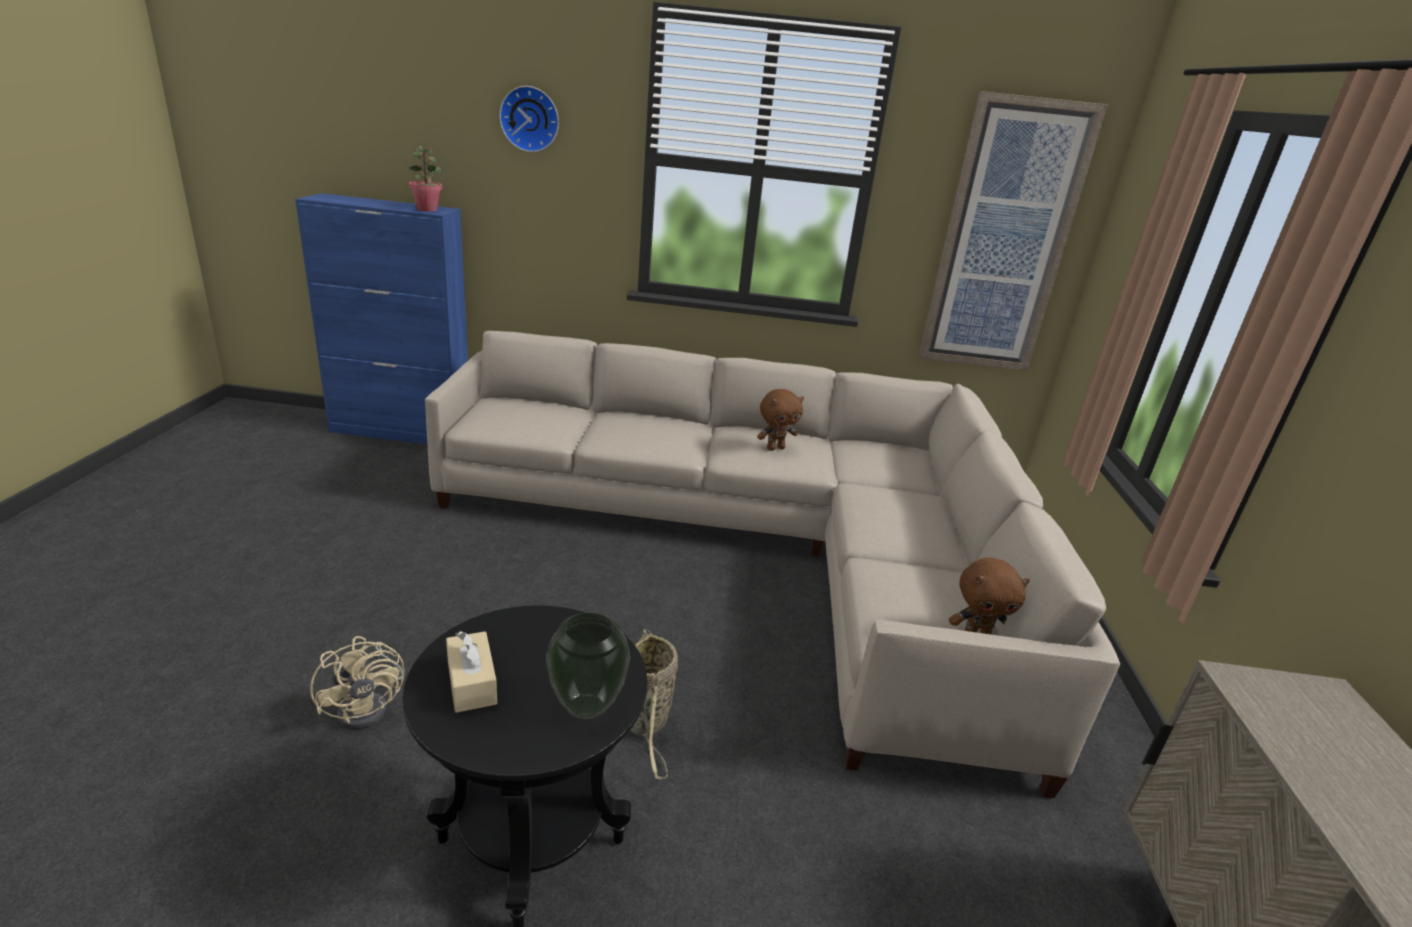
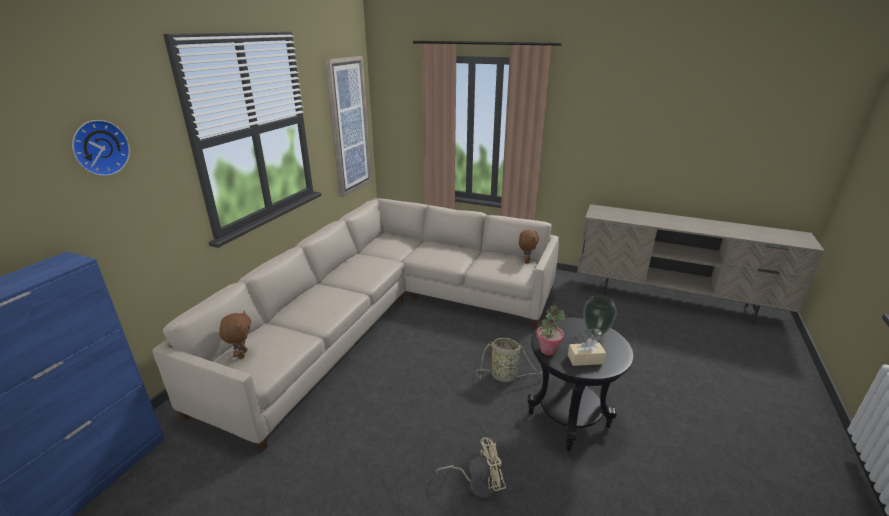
camera: 70 degrees left, 0 degrees up
(427, 209) = (59, 265): potted plant -> potted plant (548, 350)
(775, 448) = (365, 267): brown plush toy -> brown plush toy (242, 354)

